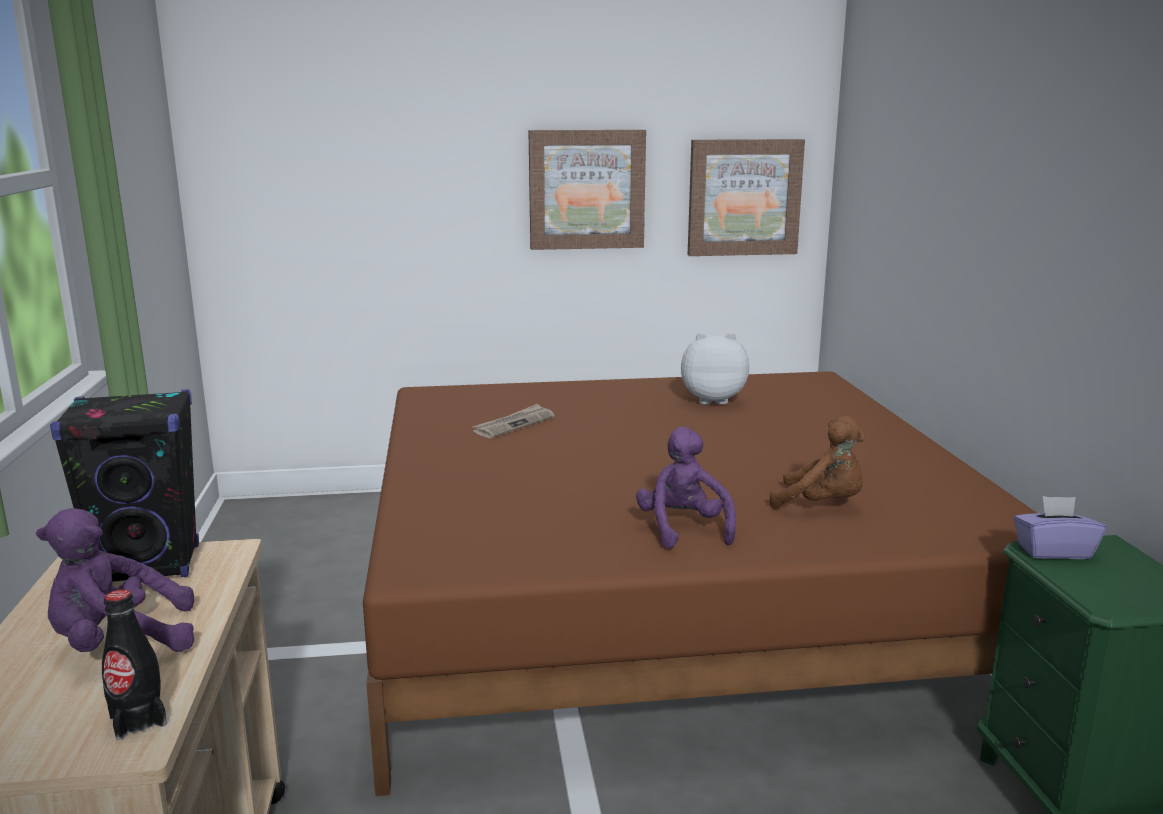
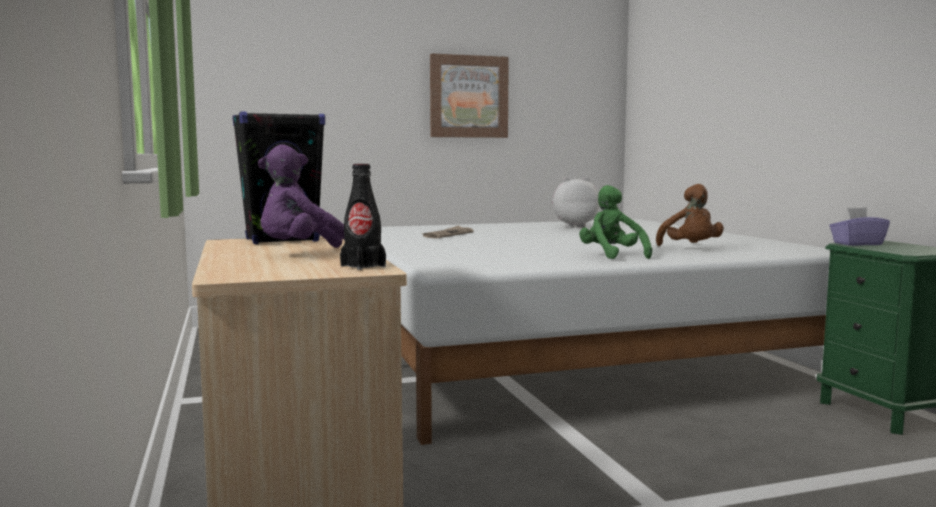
camera: 10 degrees left, 10 degrees down
(664, 601) = (564, 354): brown bed -> white bed
(683, 529) = (612, 256): purple plush toy -> green plush toy
(744, 197) = (571, 106): picture -> none
(822, 504) = (690, 248): brown plush toy -> brown plush toy turned 60 degrees clockwise

